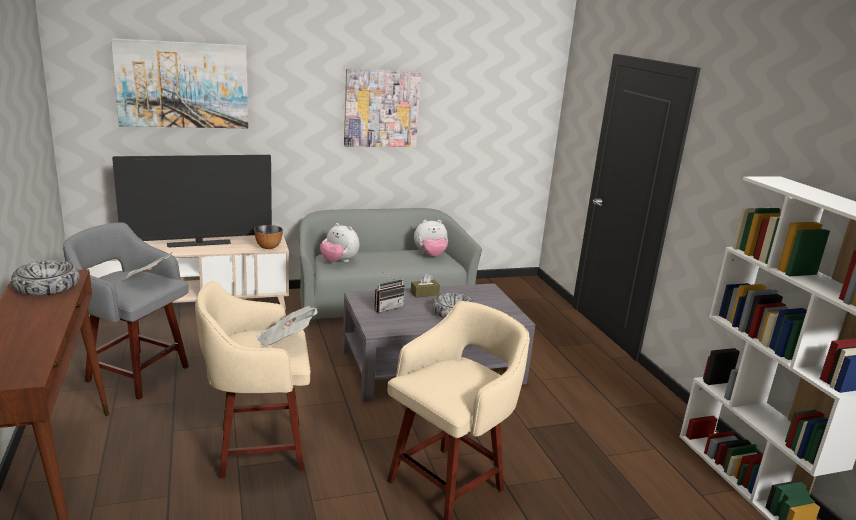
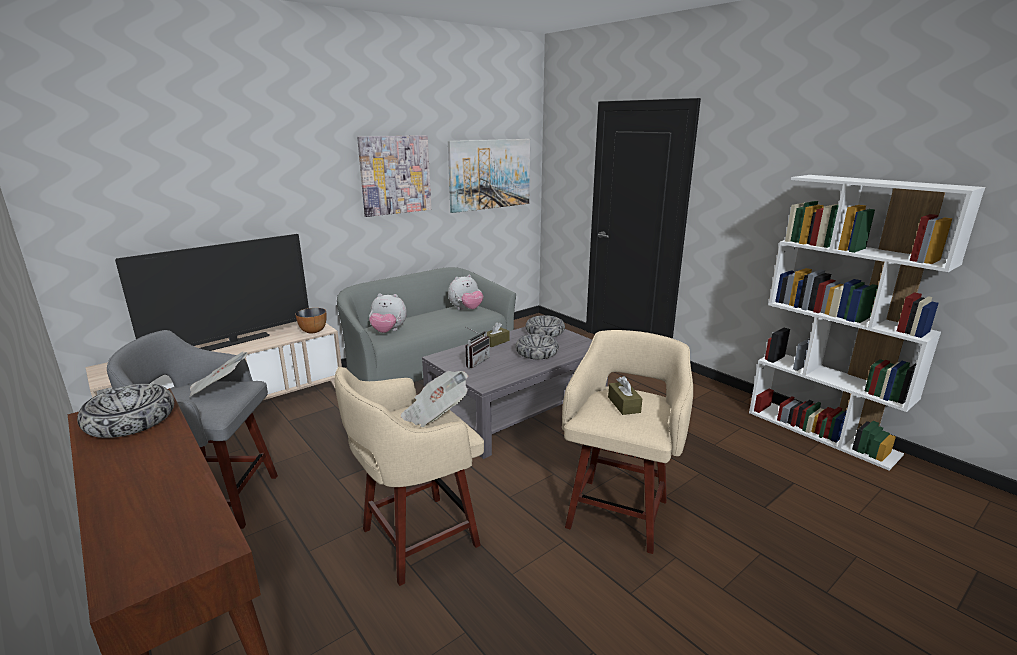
camera: 20 degrees left, 0 degrees up
(183, 85) = (183, 167): picture -> picture (490, 174)
(454, 376) = (624, 405): none -> brown tissue box
(482, 295) = (545, 332): none -> bowl

